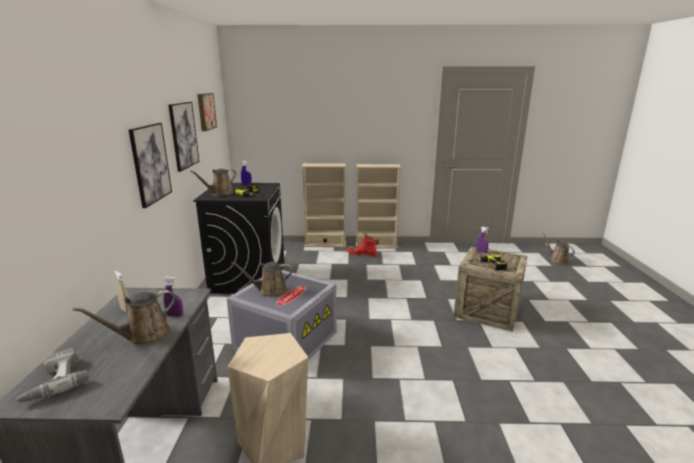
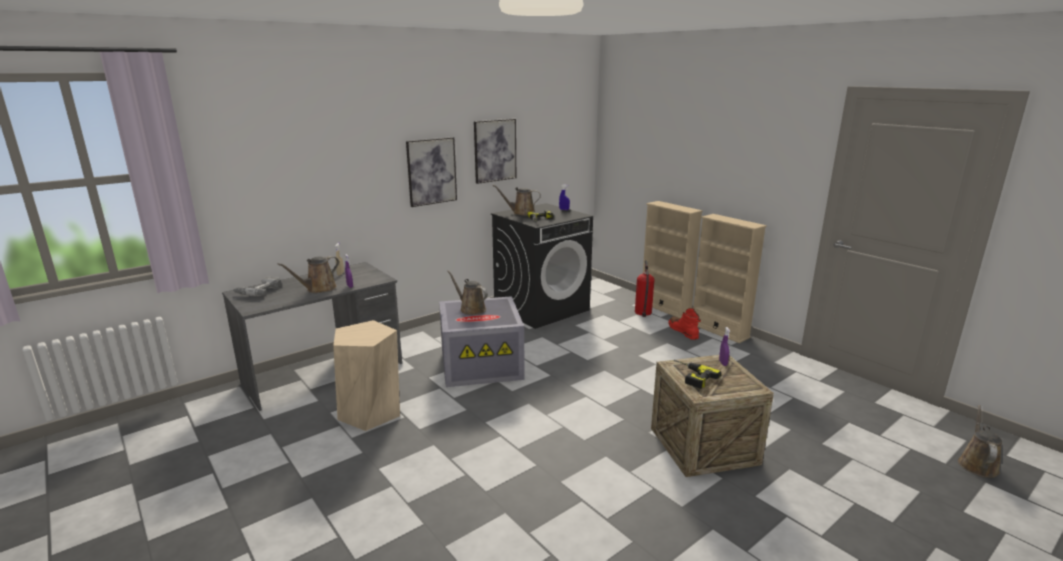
camera: 50 degrees right, 0 degrees up
(143, 336) = (318, 289): brown watering can -> brown watering can turned 60 degrees counterclockwise
(205, 111) = (547, 128): picture -> none
(319, 252) = (643, 313): none -> fire extinguisher

